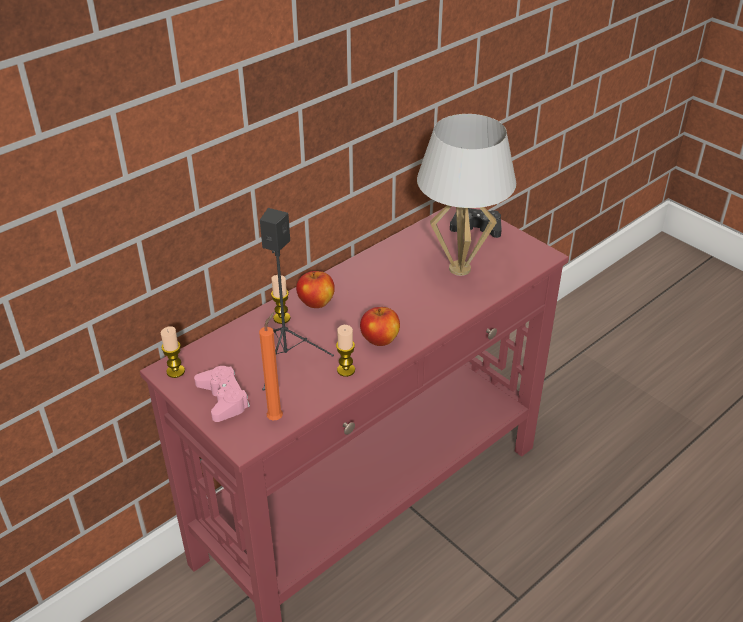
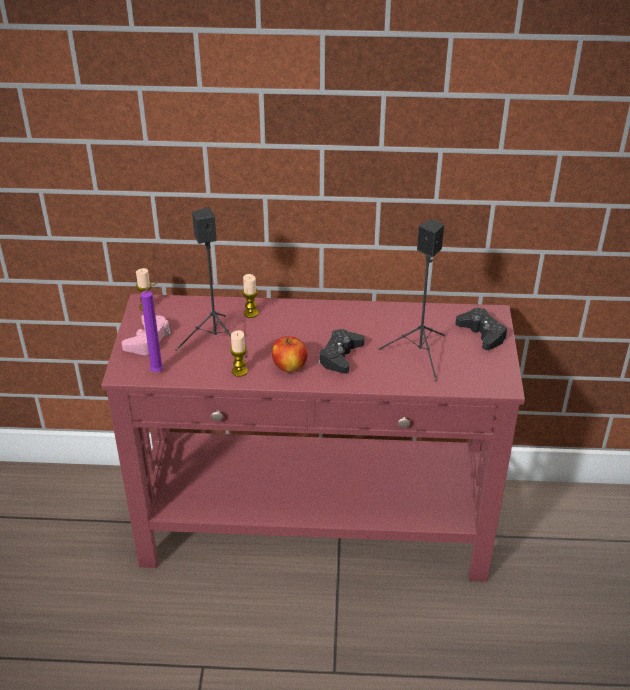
camera: 45 degrees right, 0 degrees up
(277, 417) = (159, 371): orange candle -> purple candle
(316, 303) = (286, 317): apple -> none
(405, 306) = (340, 356): none -> black game controller
(459, 269) = (420, 355): white table lamp -> black speaker

